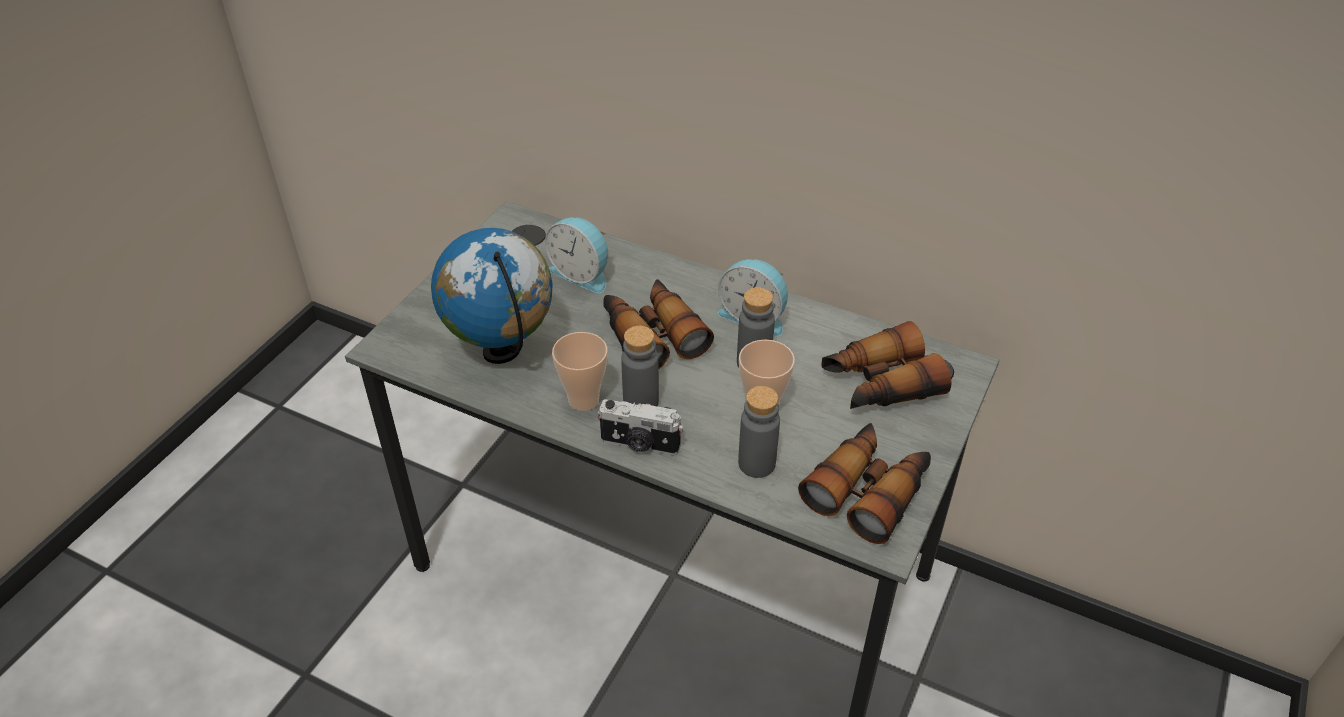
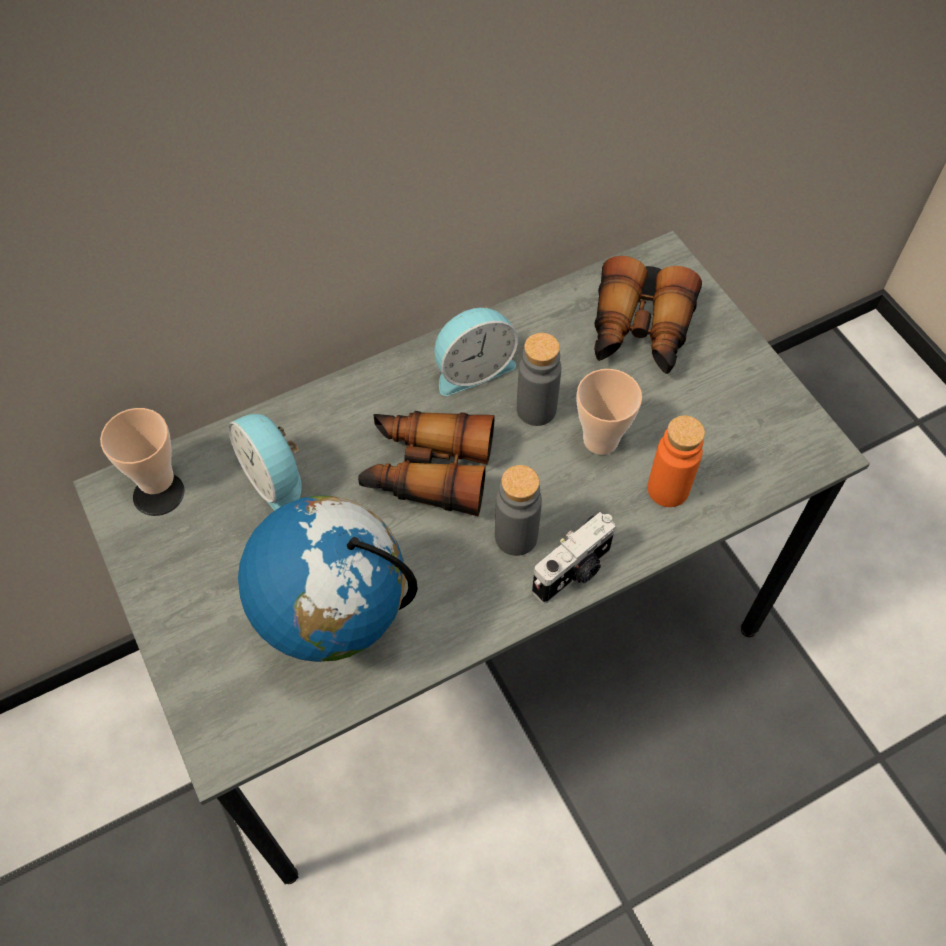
camera: 55 degrees left, 15 degrees up
(582, 274) = (275, 477): alarm clock -> alarm clock turned 75 degrees clockwise
(583, 400) = (472, 586): cup -> cup (155, 478)
(756, 463) = (668, 489): grey bottle -> orange bottle
(868, 490) = (758, 425): binoculars -> none

